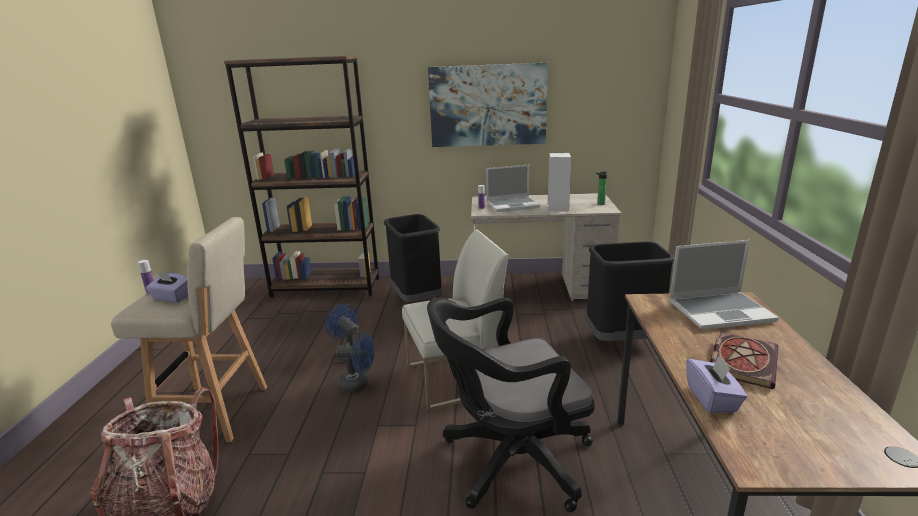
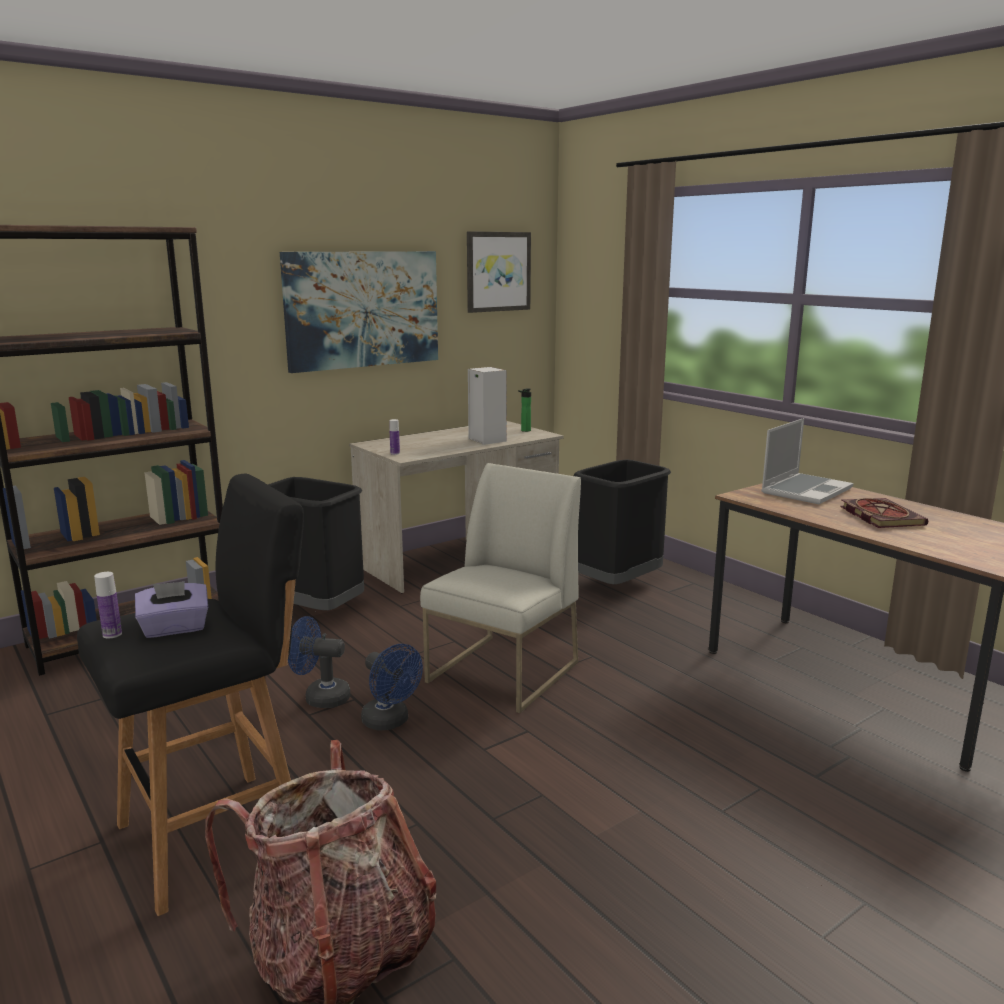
camera: 40 degrees left, 5 degrees down
(216, 412) = (218, 835): beige stool -> black stool
(358, 384) = (390, 722): blue fan -> blue fan turned 75 degrees clockwise
(510, 461) = (668, 719): black office chair -> none
(513, 205) = (428, 445): laptop -> none
(607, 76) = (498, 271): none -> picture
(712, 399) = (907, 541): purple tissue box -> none

